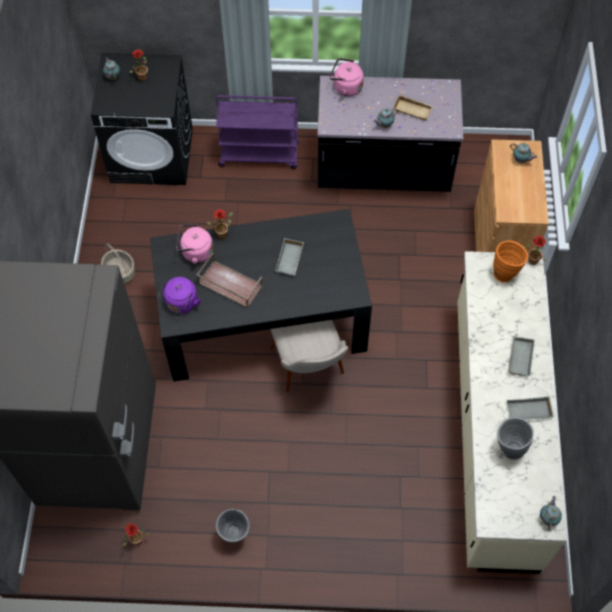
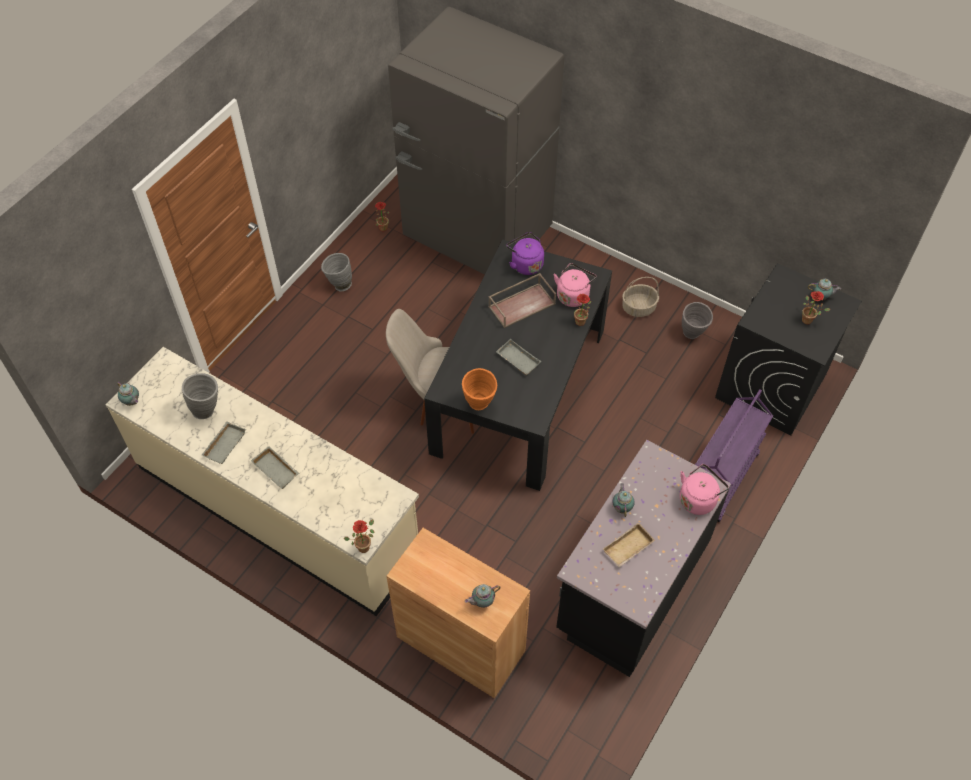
camera: 120 degrees right, 5 degrees down
(129, 223) = (693, 335): none -> grey vase
(505, 272) = (369, 514): orange vase -> orange vase (480, 406)

